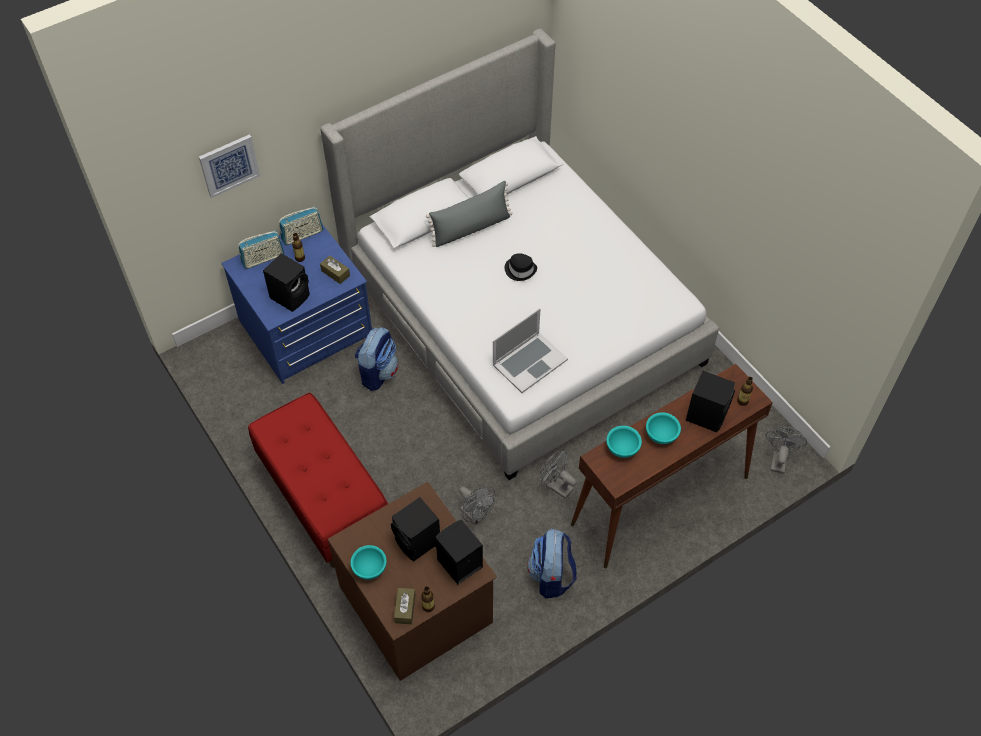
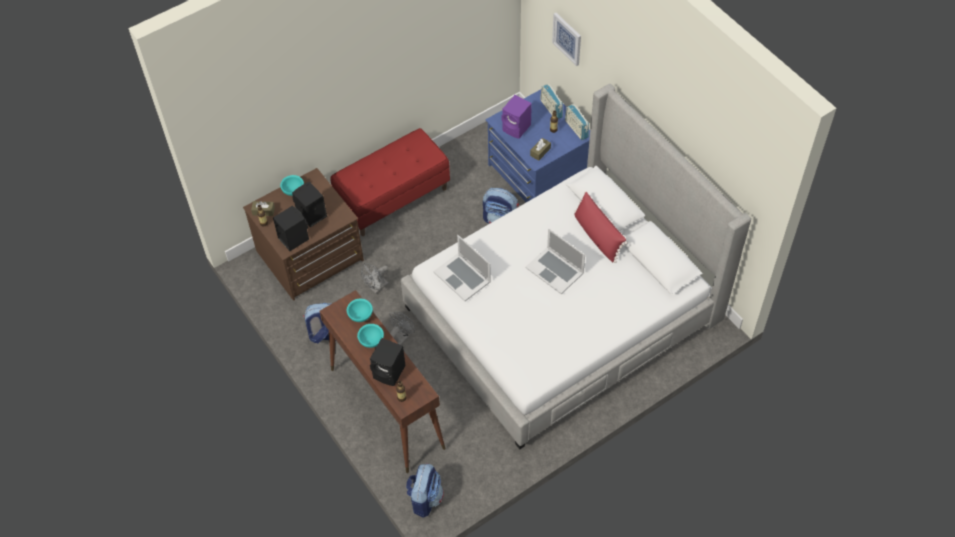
camera: 90 degrees right, 0 degrees up
(291, 296) = (517, 128): black speaker -> purple speaker
(471, 228) = (597, 236): grey pillow -> red pillow
(520, 270) = (555, 270): black hat -> laptop
(778, 459) = (425, 498): grey fan -> backpack

